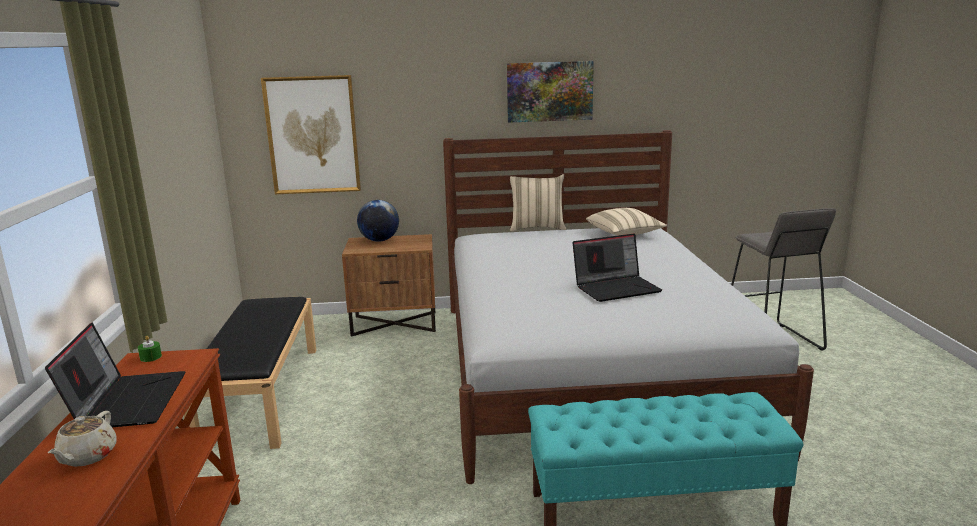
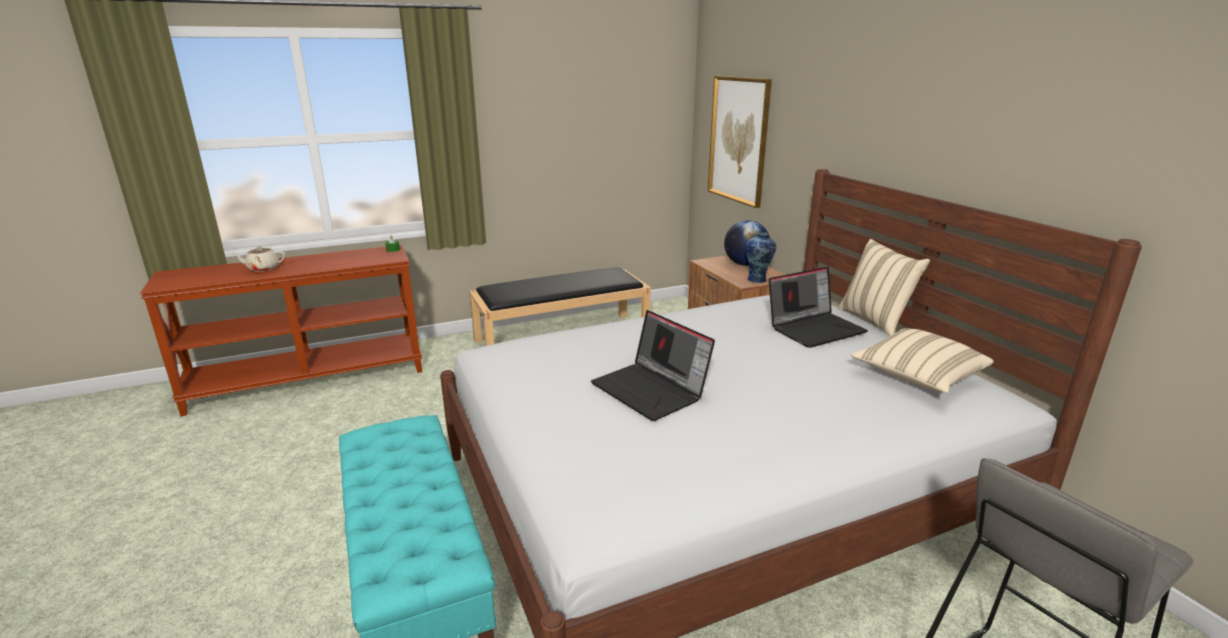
camera: 70 degrees right, 5 degrees up
(127, 401) = (329, 260): laptop -> laptop (815, 328)
(419, 243) = (758, 280): none -> vase
(549, 91) = (958, 127): picture -> none

